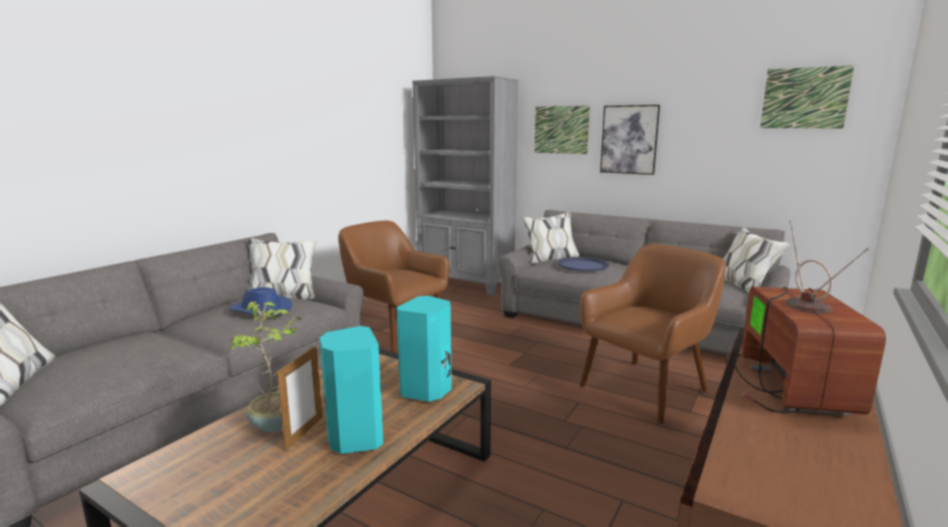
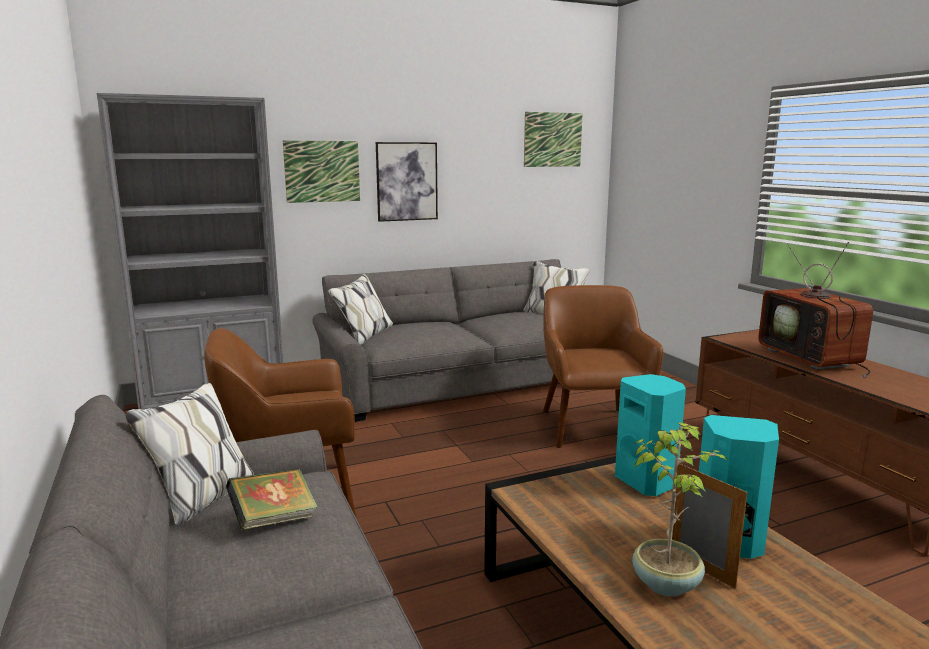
camera: 55 degrees left, 0 degrees up
(260, 310) = (274, 520): blue hat -> book
(583, 265) = (425, 331): blue tray -> none
(788, 386) = (813, 359): television -> television turned 150 degrees counterclockwise

